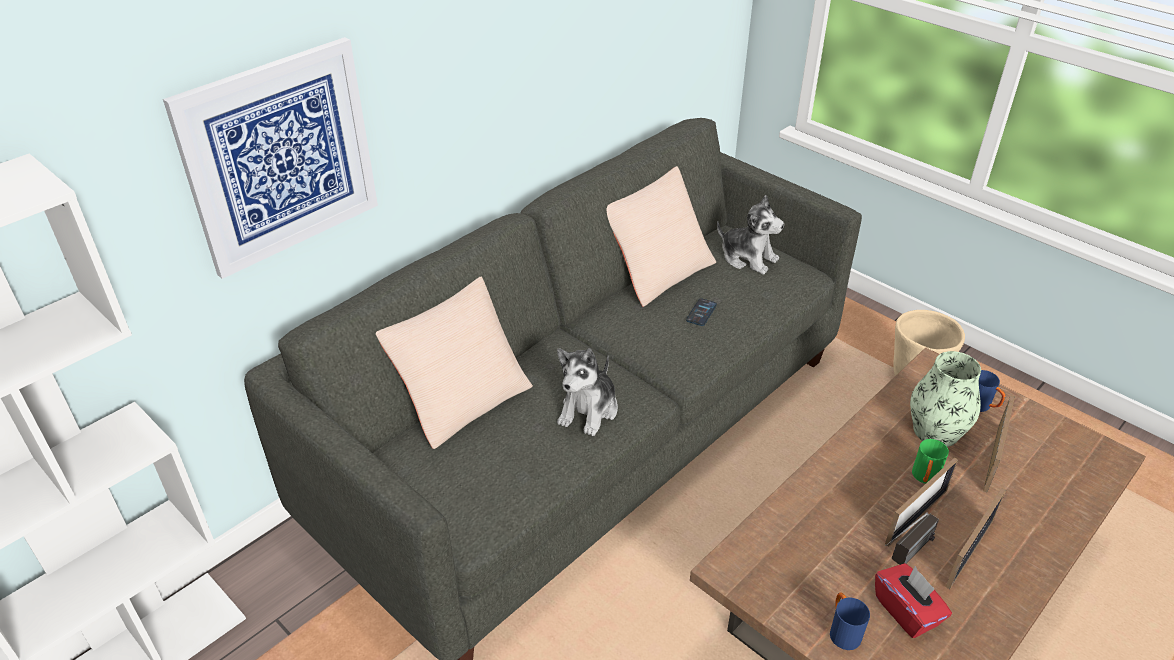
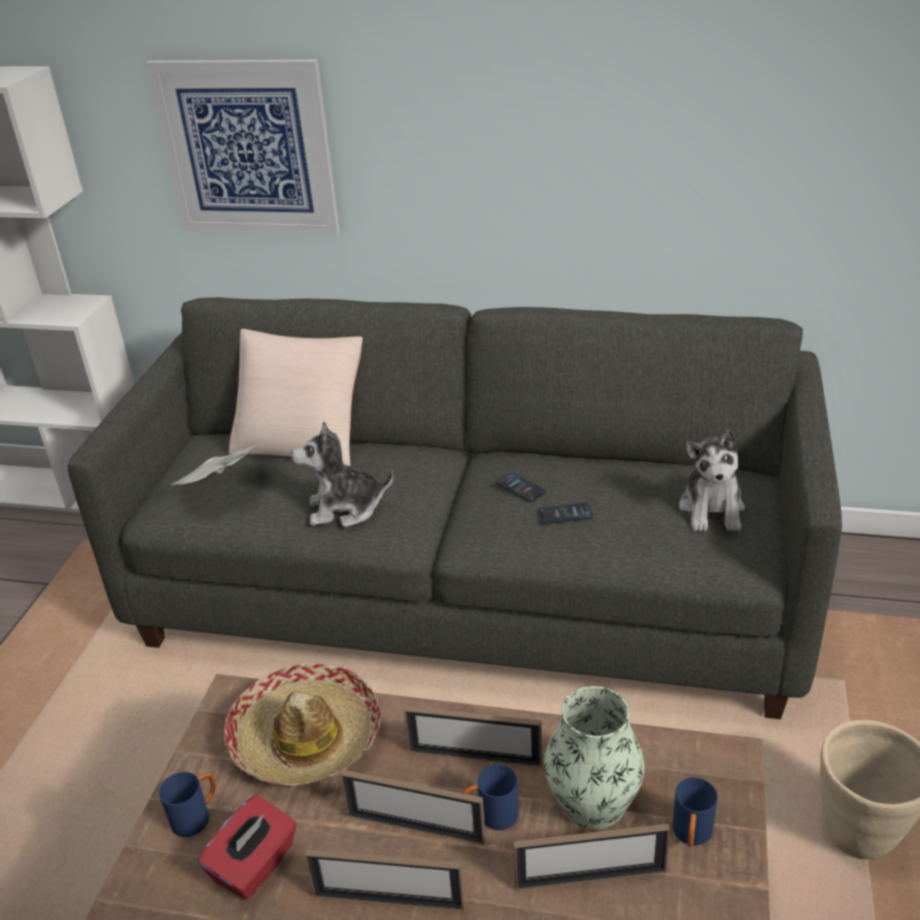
camera: 60 degrees right, 5 degrees down
(479, 470) = (221, 486): none -> newspaper
(653, 318) = (521, 488): none -> phone
(658, 271) = (607, 461): beige pillow -> none
(799, 541) = (305, 738): none -> hat
(871, 465) = (475, 757): none -> picture frame
(905, 557) = (340, 838): radio -> none
(924, 478) = (491, 816): green mug -> blue mug

